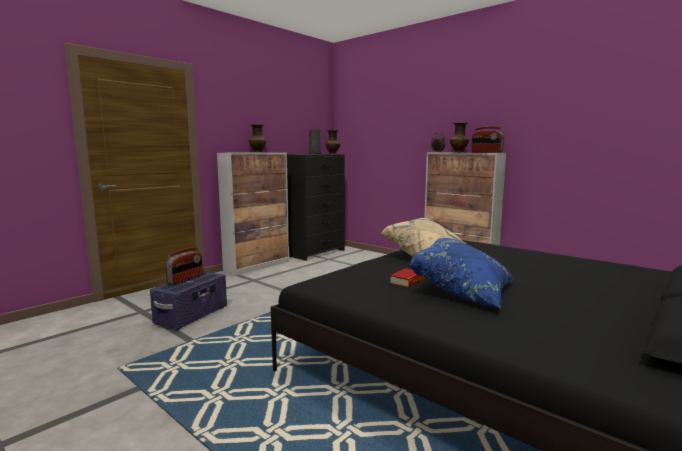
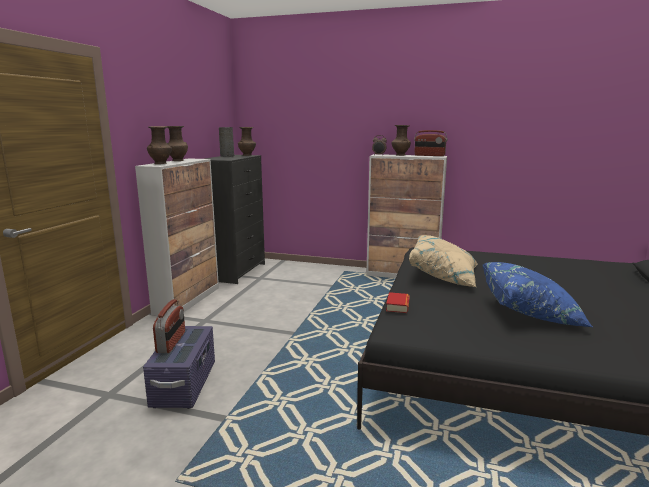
camera: 25 degrees left, 5 degrees up
(238, 152) = (161, 163): none -> brown vase
(407, 281) = (471, 309): book -> book (398, 306)

